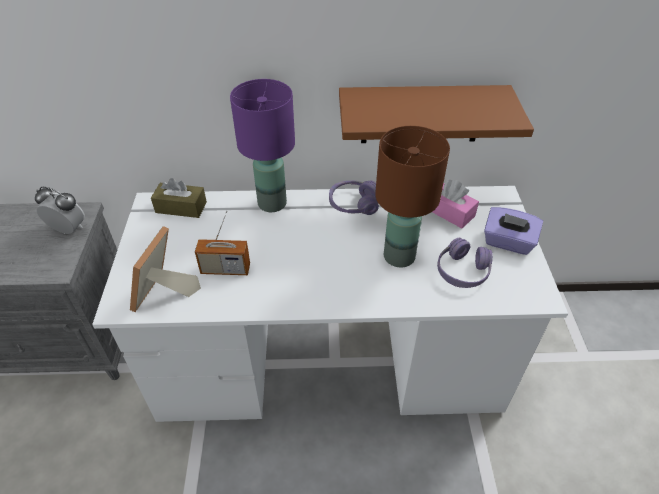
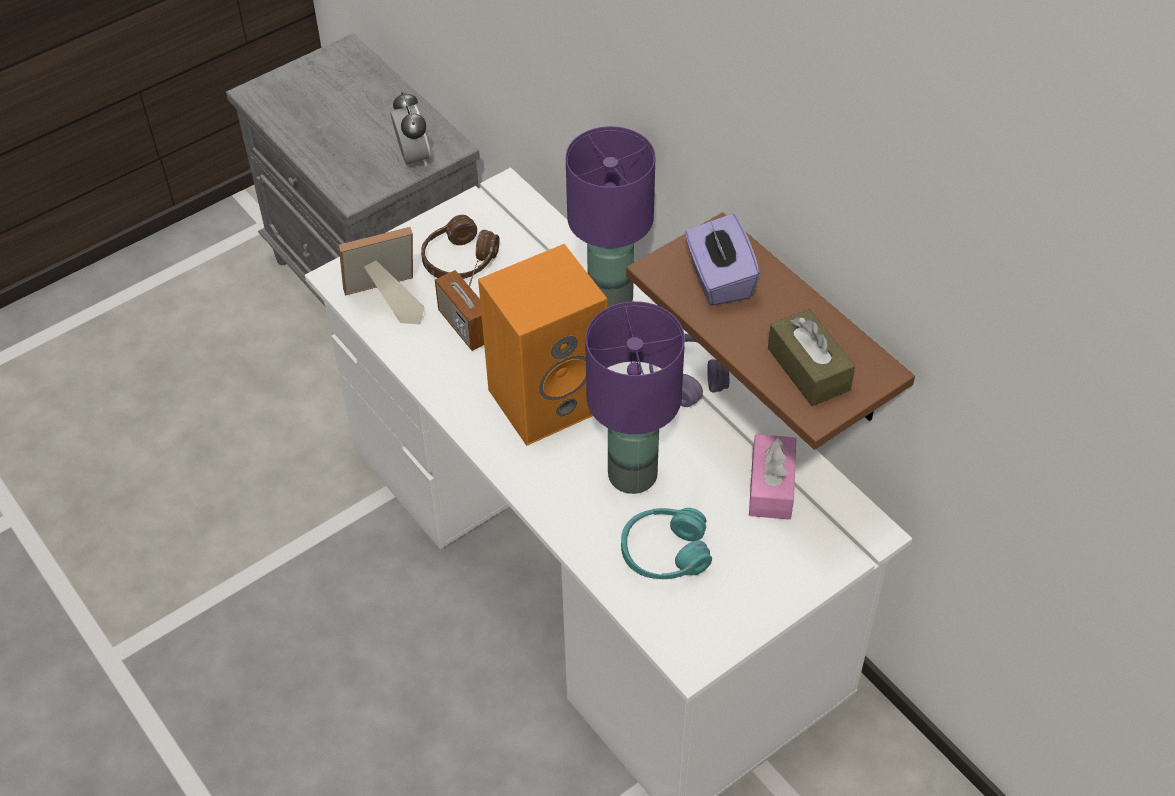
camera: 55 degrees right, 5 degrees up
(175, 246) = (459, 260): none -> brown headphones
(181, 207) = (523, 222): brown tissue box -> brown tissue box (808, 369)
(314, 261) = (549, 397): none -> orange speaker
(400, 256) = (633, 475): brown table lamp -> purple table lamp
(462, 271) = (664, 553): purple headphones -> turquoise headphones
(507, 242) = (768, 579): purple tissue box -> purple tissue box (719, 279)

